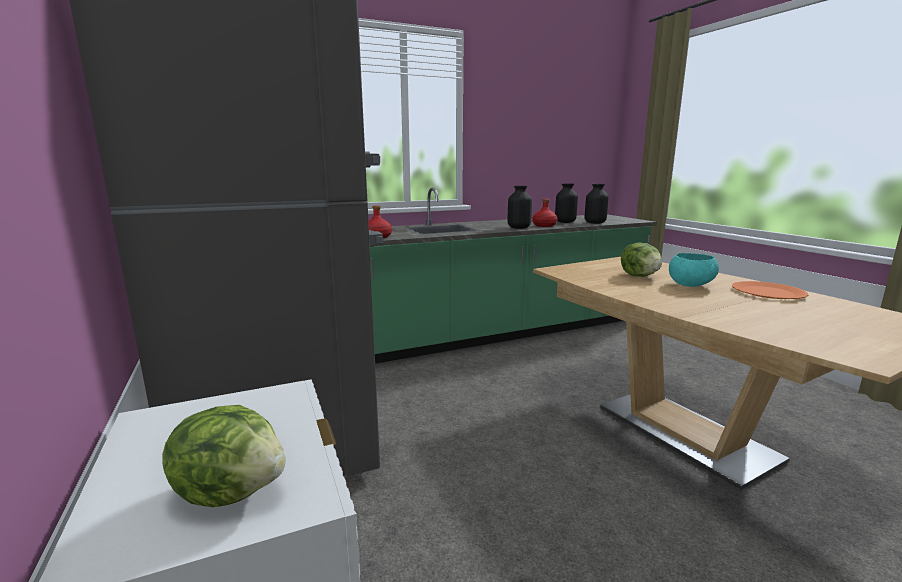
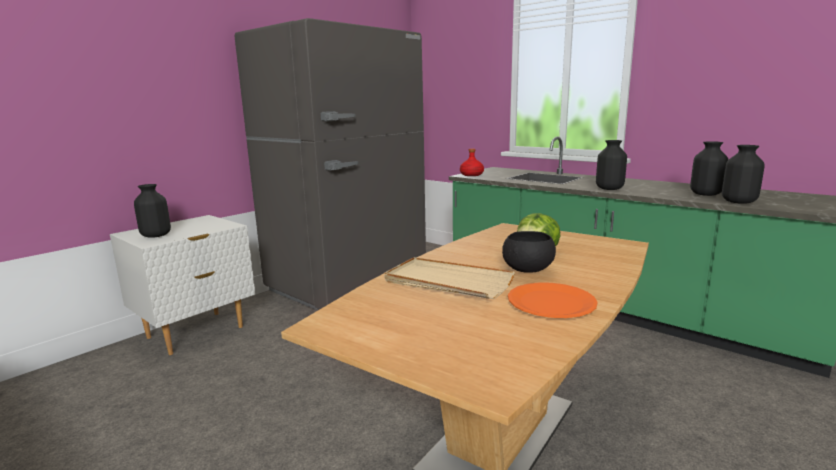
camera: 65 degrees right, 0 degrees up
(232, 490) = (156, 235): lettuce -> black vase
(544, 225) = (651, 192): red bottle -> none
(691, 285) = (528, 271): turquoise bowl -> black bowl
(722, 307) = (447, 282): none -> beige tray

